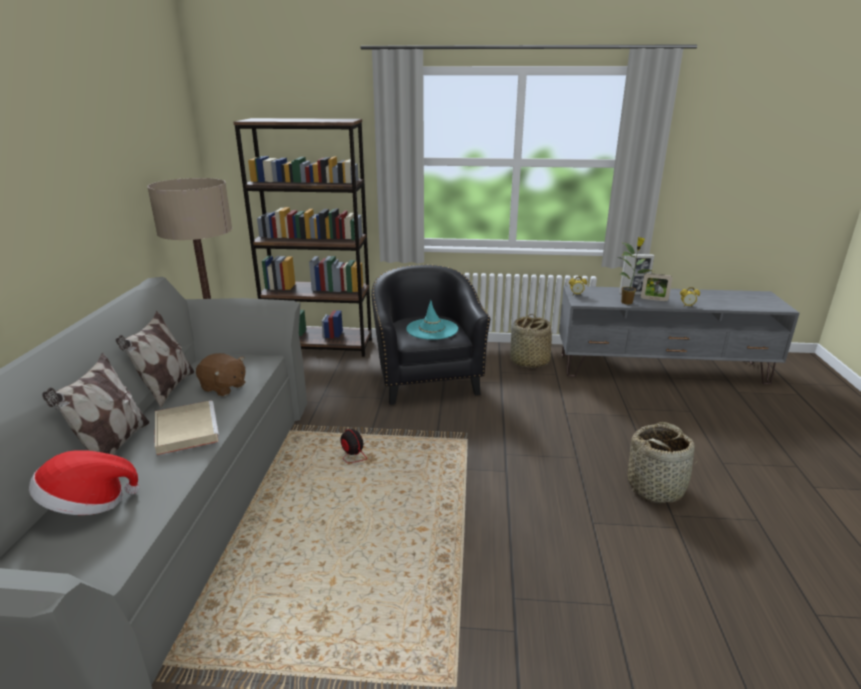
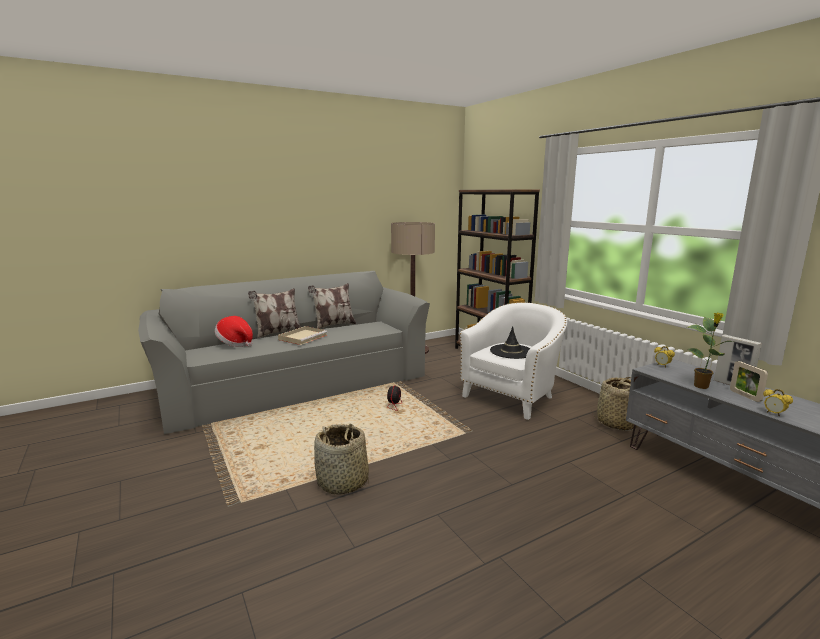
camera: 55 degrees right, 10 degrees down
(223, 387) = (349, 332): brown plush toy -> none
(426, 379) = (513, 397): black armchair -> white armchair
(432, 329) = (511, 351): turquoise hat -> black hat
(656, 487) = (529, 537): basket -> basket (343, 482)

